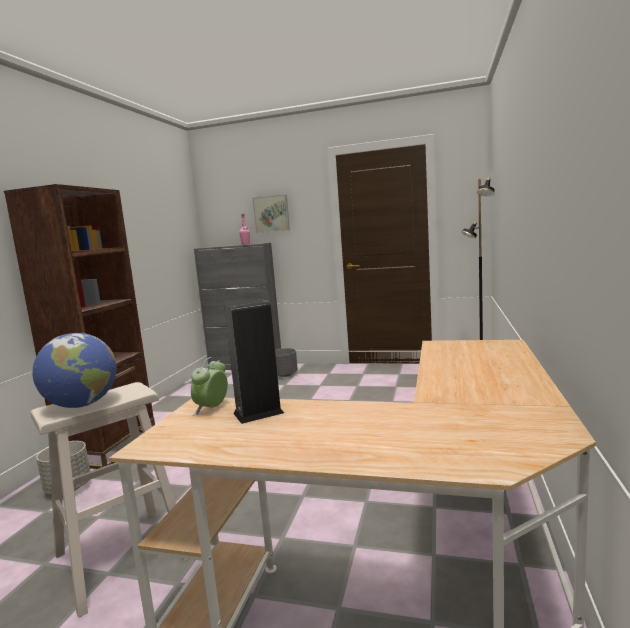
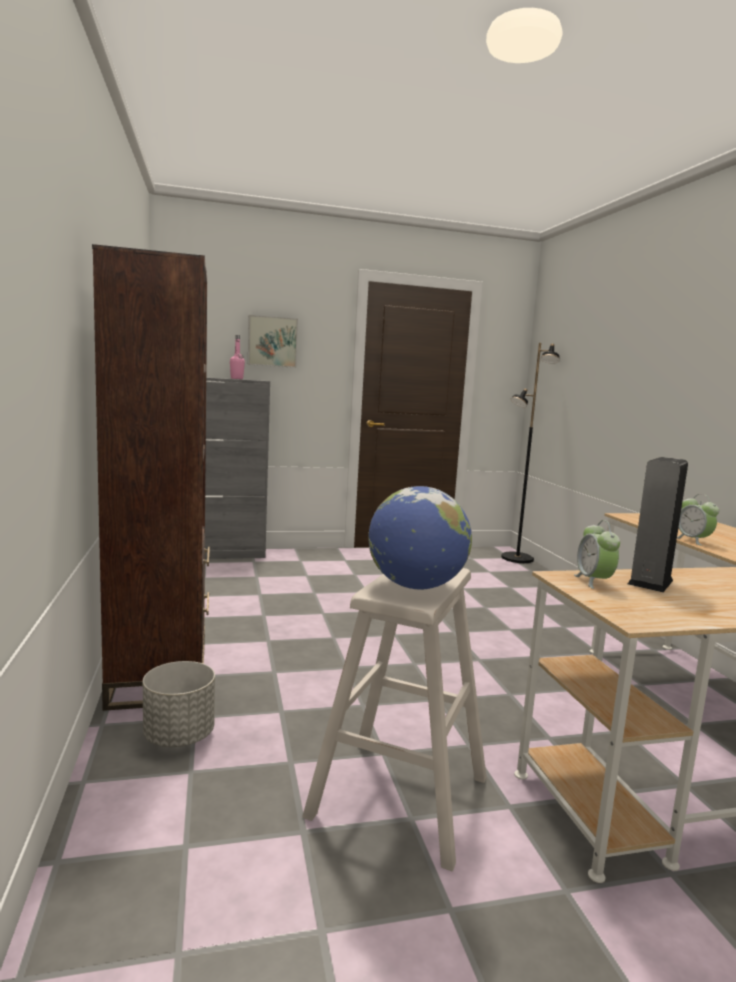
camera: 30 degrees left, 0 degrees up
(285, 375) = (289, 563): grey planter -> none
(432, 371) = (693, 540): none -> alarm clock

